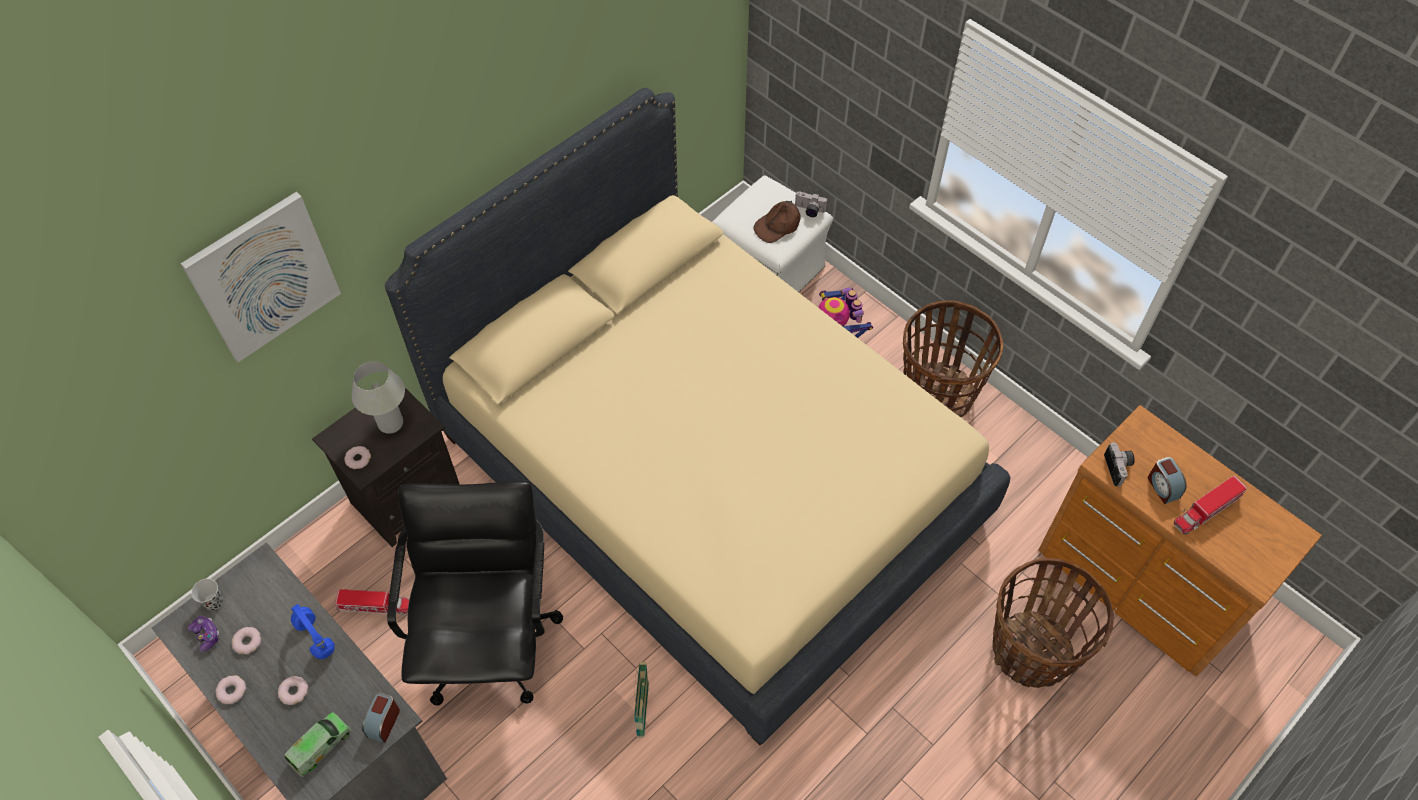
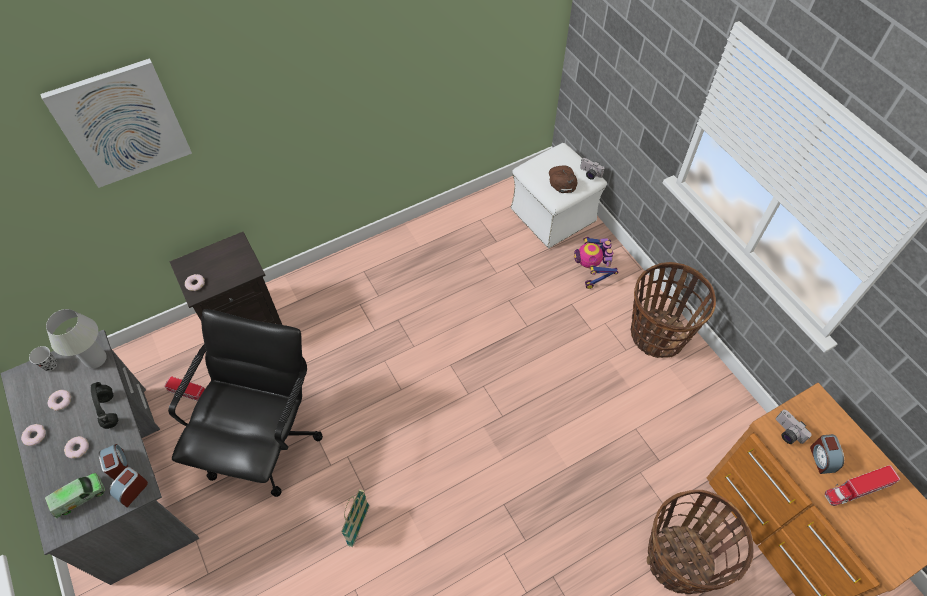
camera: 15 degrees right, 0 degrees up
(206, 635) = (35, 388): game controller -> none
(314, 637) = (109, 410): blue headphones -> black headphones
(354, 698) = (118, 465): none -> alarm clock
(390, 423) = (227, 263): white table lamp -> white table lamp (96, 359)
(709, 477) = (463, 357): beige bed -> none
(778, 225) = (562, 180): brown cap -> brown cap turned 105 degrees clockwise
(1119, 468) = (786, 432): camera -> camera turned 135 degrees clockwise

